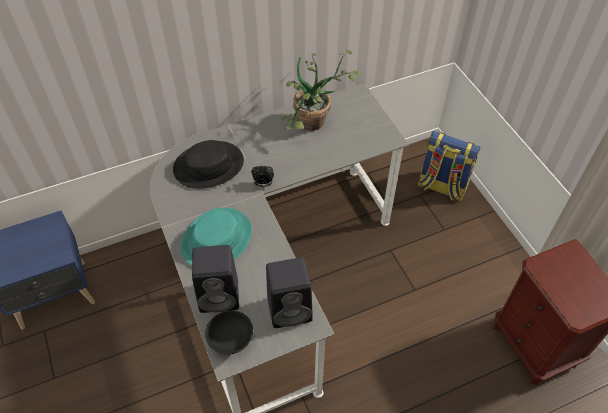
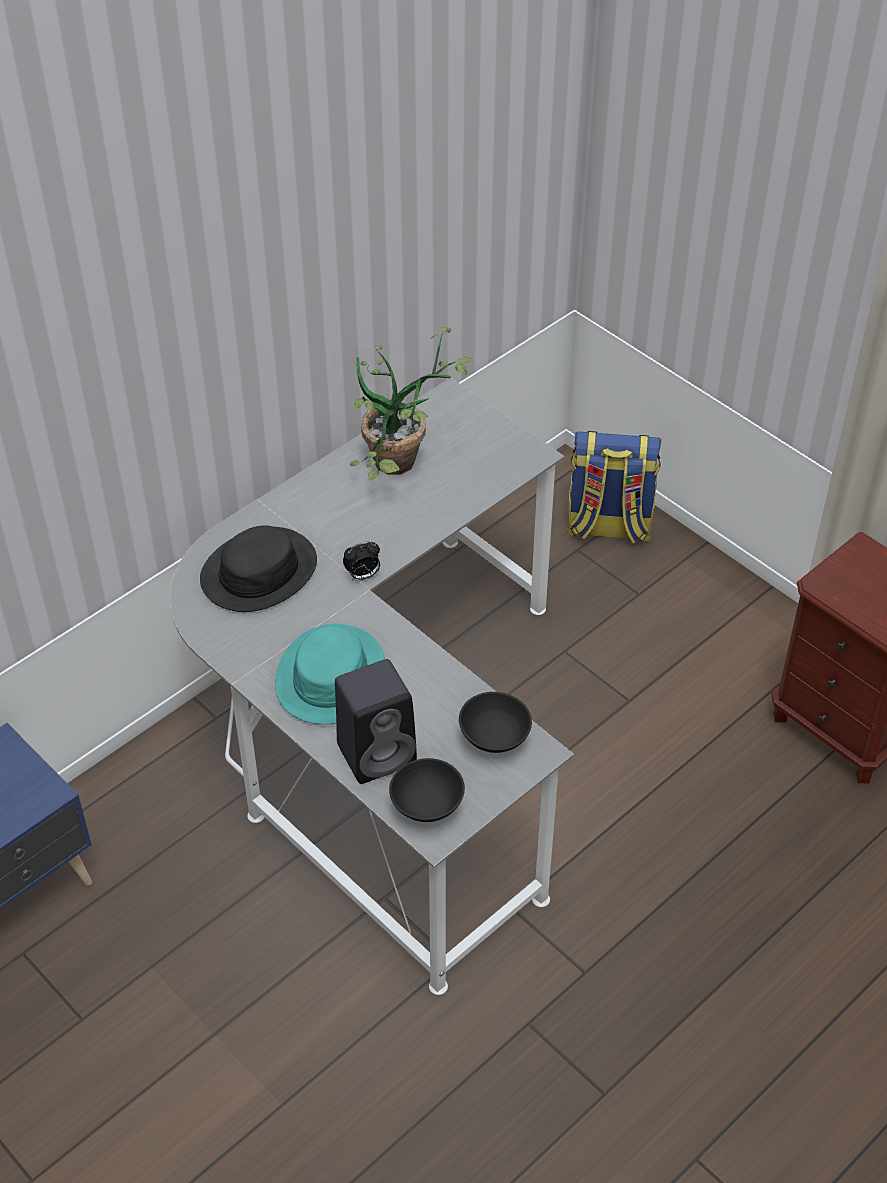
camera: 20 degrees left, 5 degrees down
(291, 309) = (495, 739): black speaker -> black bowl

